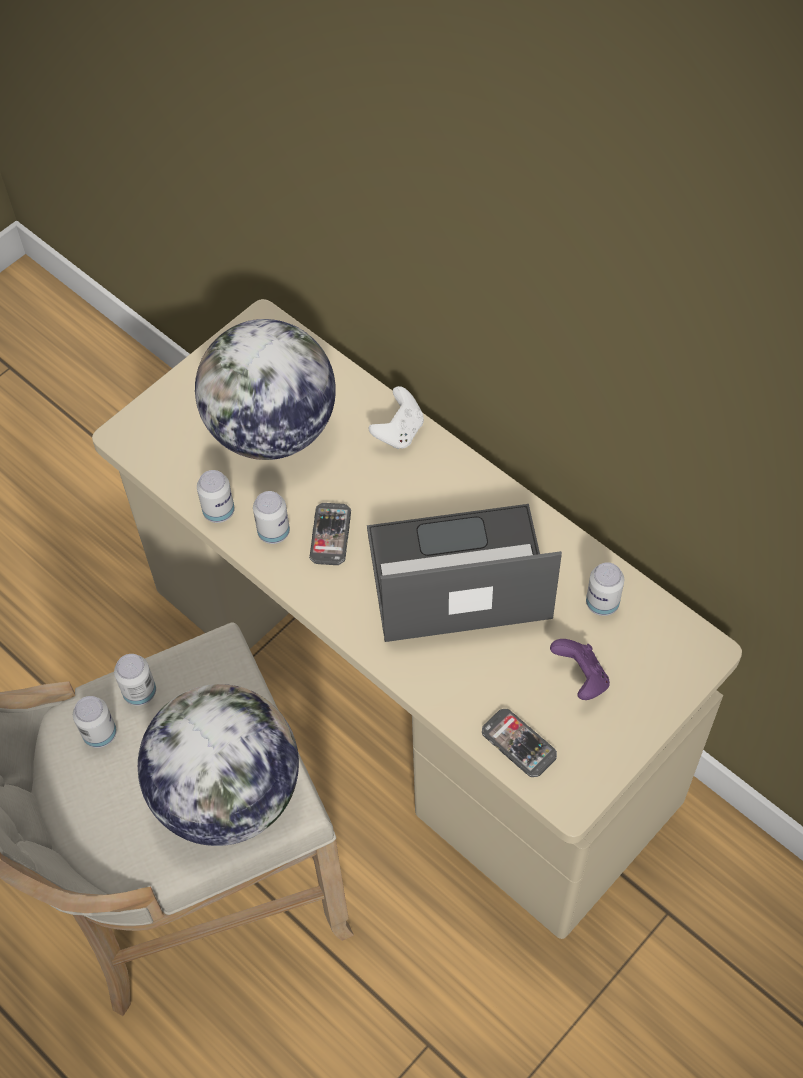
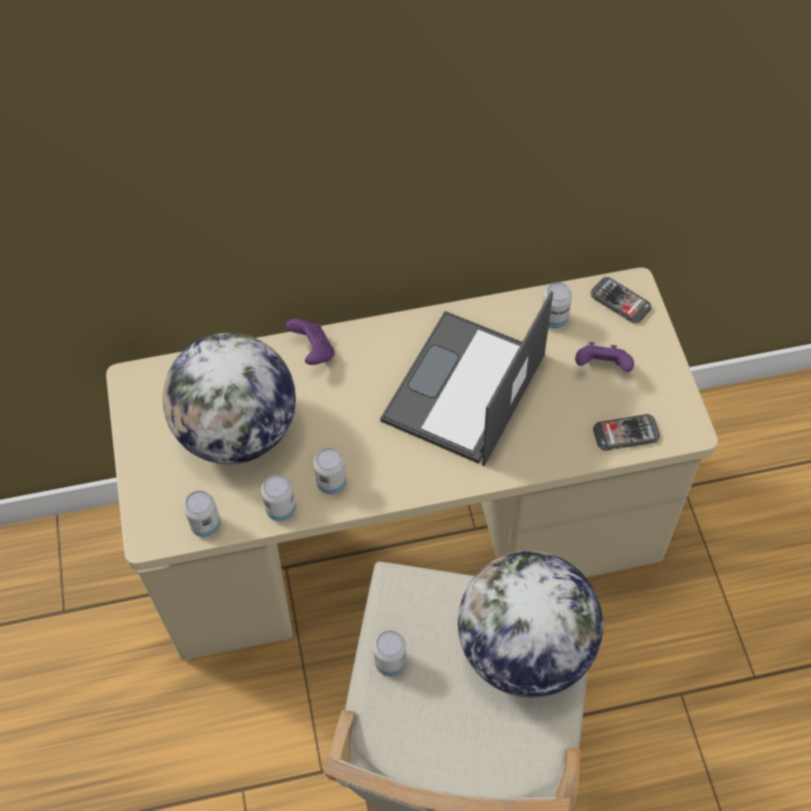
camera: 55 degrees left, 0 degrees up
(100, 734) = (406, 713): can -> can (206, 525)
(330, 535) = (365, 447): phone -> phone (620, 301)
(399, 432) = (313, 352): white game controller -> purple game controller

